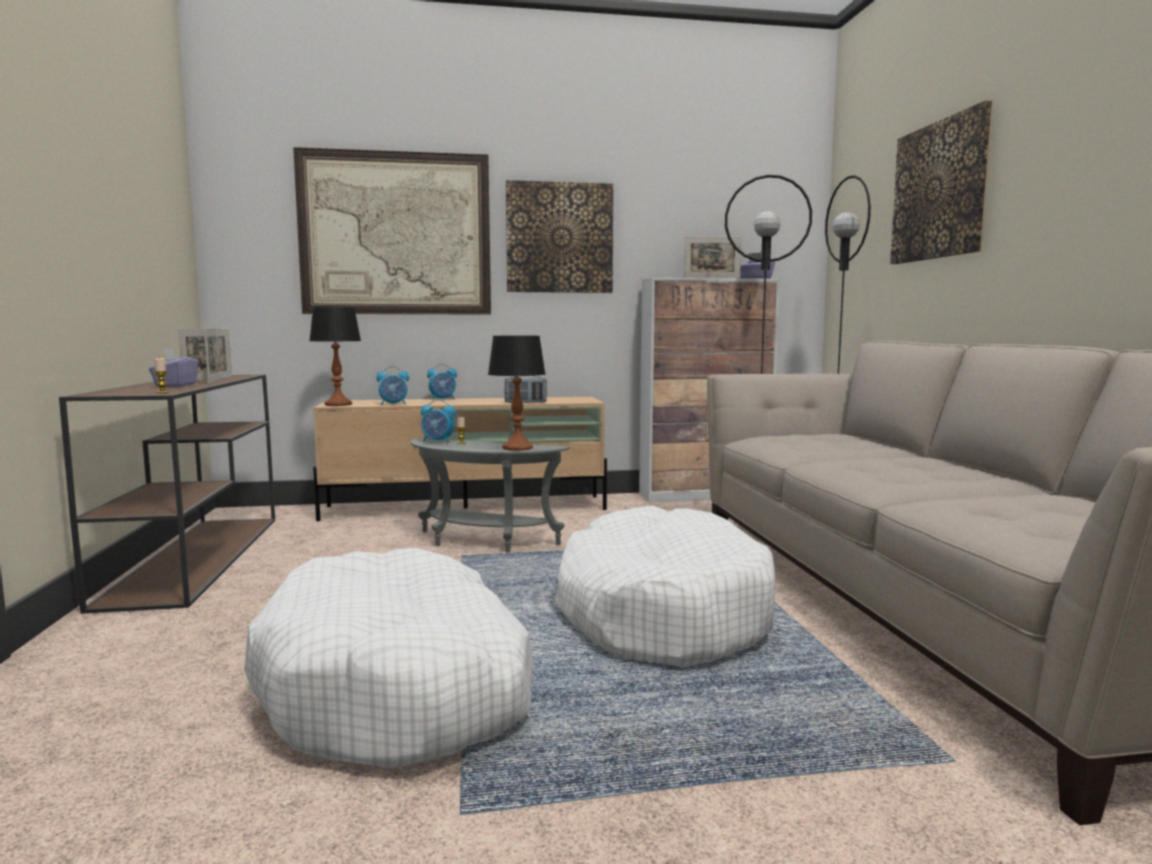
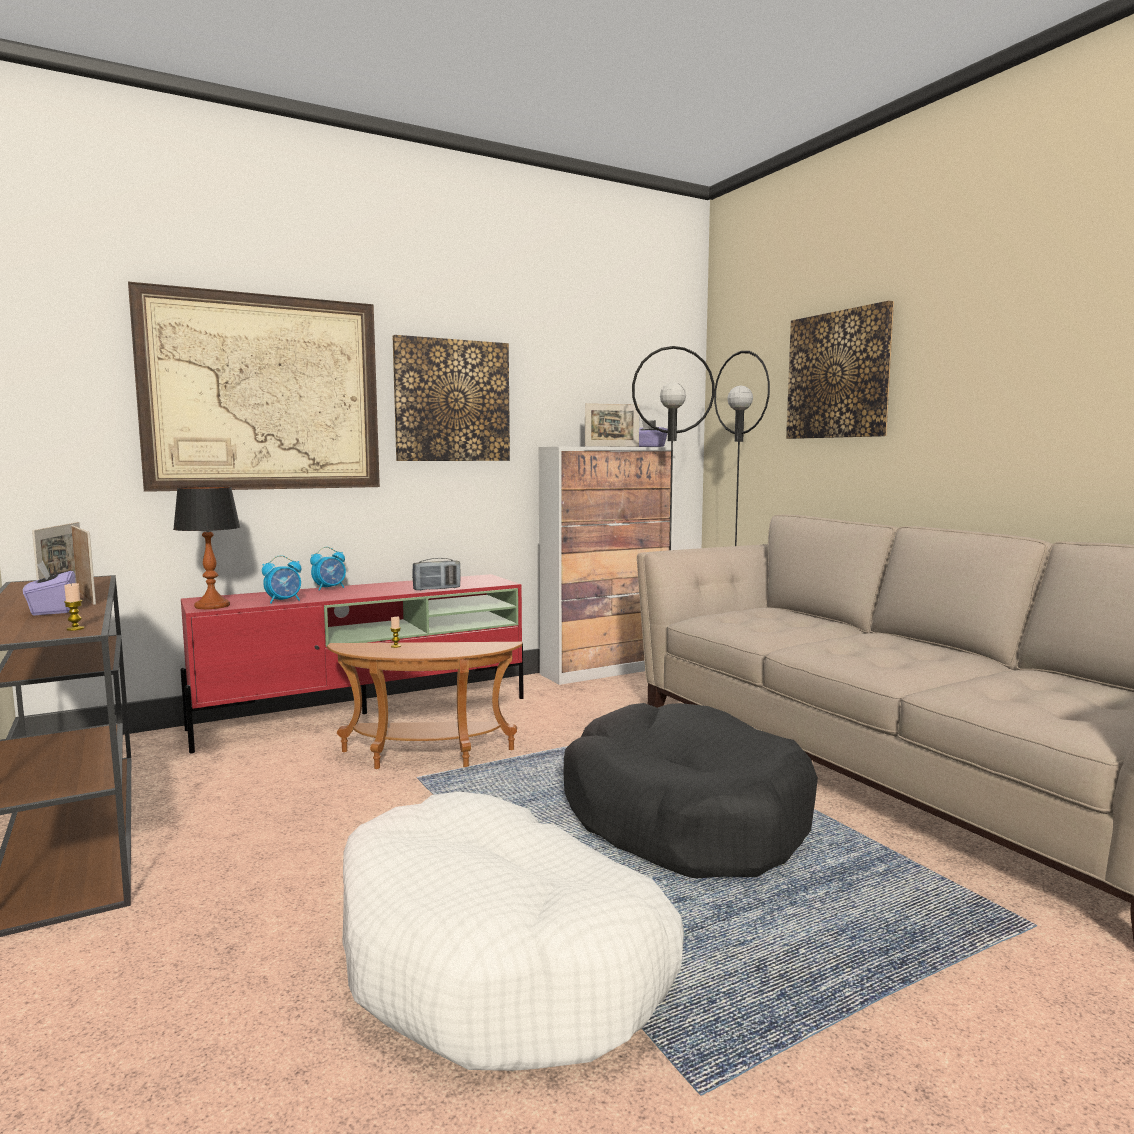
camera: 20 degrees left, 0 degrees up
(438, 441) = (365, 646): alarm clock -> none
(467, 508) = (367, 713): beige tv stand -> red tv stand
(481, 542) = (425, 758): grey side table -> brown side table
(517, 448) = (470, 649): table lamp -> none
(661, 613) = (683, 817): white dog bed -> black dog bed

